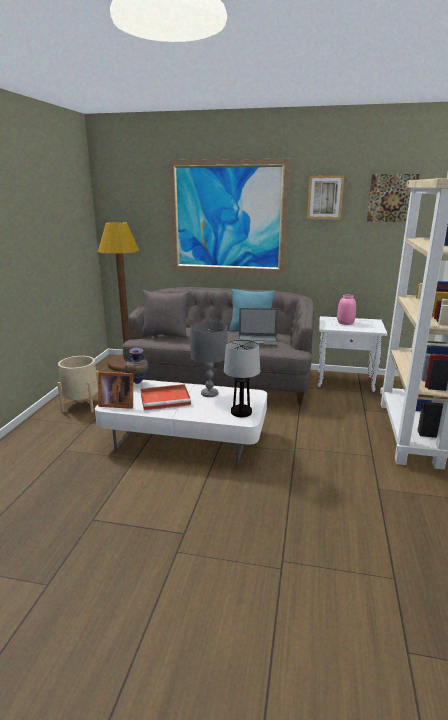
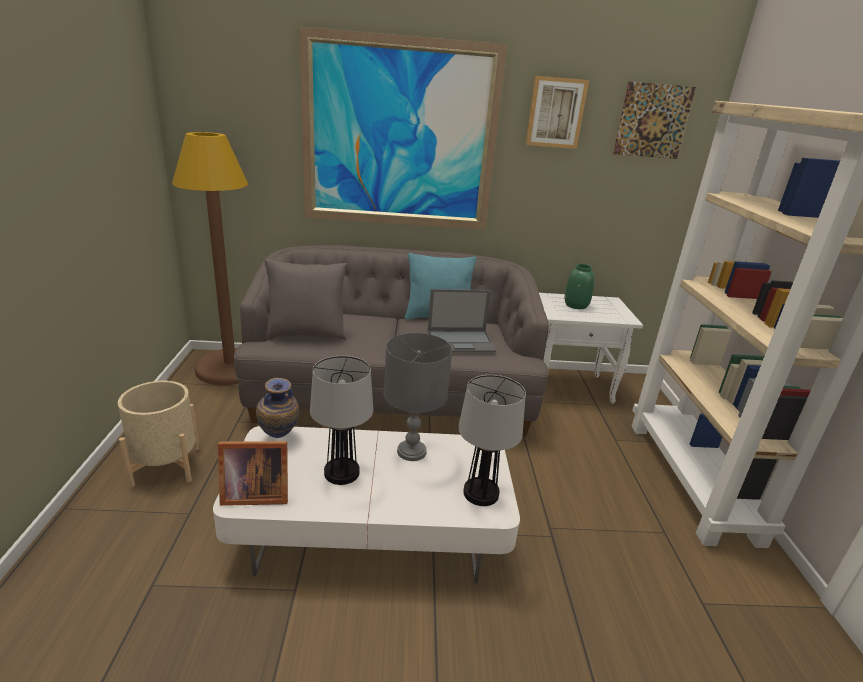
camera: 15 degrees left, 5 degrees up
(166, 399) = (342, 472): red tray -> table lamp
(345, 323) = (576, 305): pink vase -> green vase

